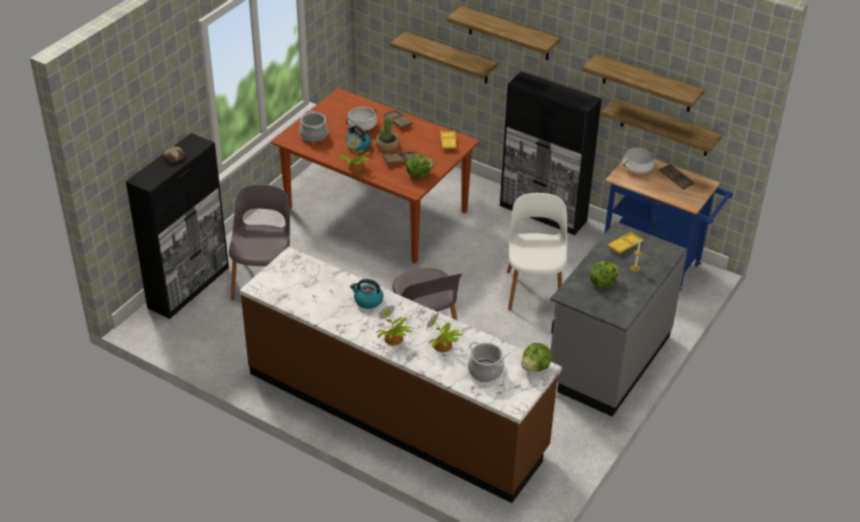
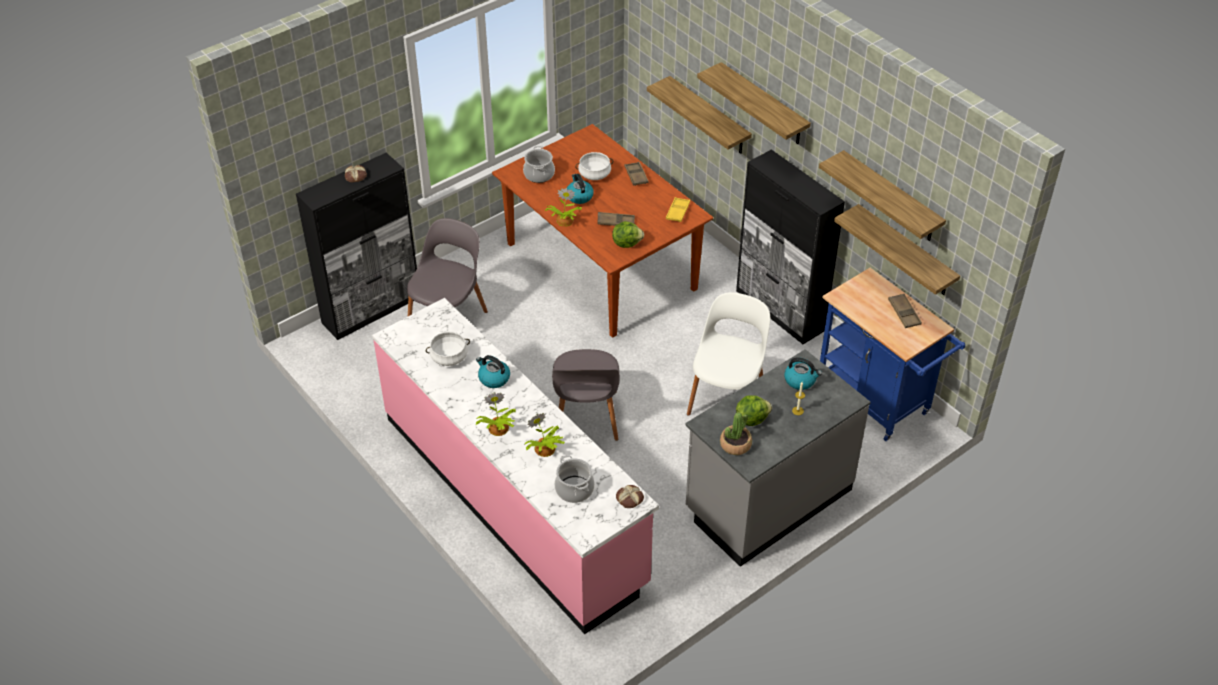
camera: 20 degrees right, 5 degrees up
(387, 146) = (610, 202): potted plant -> potted plant (735, 444)
(396, 411) = (514, 499): brown counter -> pink counter
(535, 367) = (630, 499): lettuce -> bread
(624, 245) = (800, 380): yellow tray -> kettle
(637, 168) = (865, 290): white cooking pot -> white cooking pot (449, 357)

